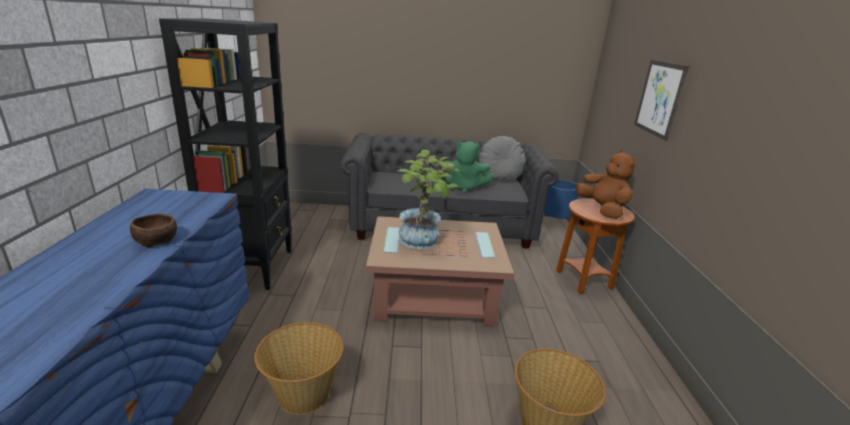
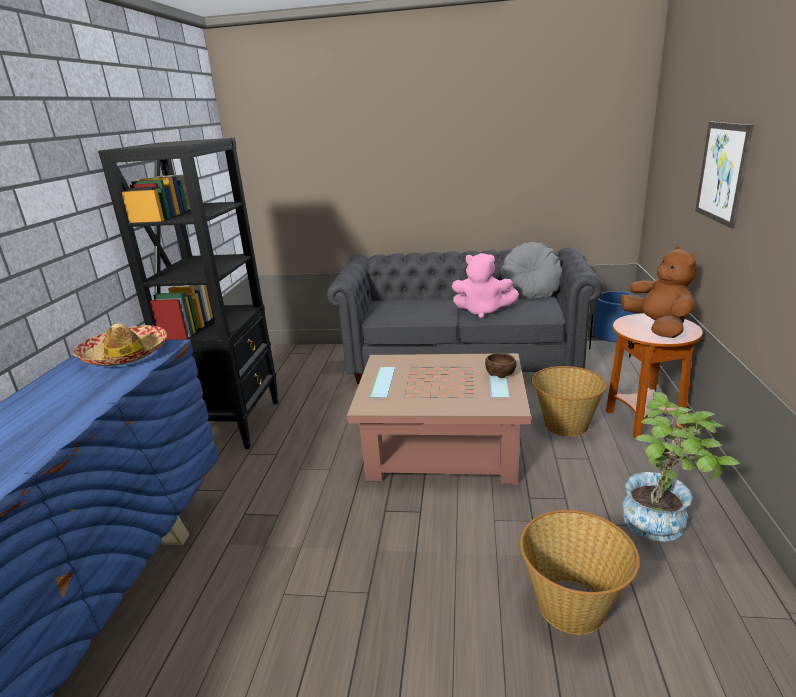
camera: 10 degrees right, 0 degrees up
(157, 240) = (94, 397): brown bowl -> brown bowl (500, 373)
(178, 203) = (124, 355): none -> hat
(303, 394) = (275, 569): basket -> basket (565, 425)
(424, 242) = (422, 382): potted plant -> potted plant (663, 525)
(464, 187) = (482, 311): green plush toy -> pink plush toy

